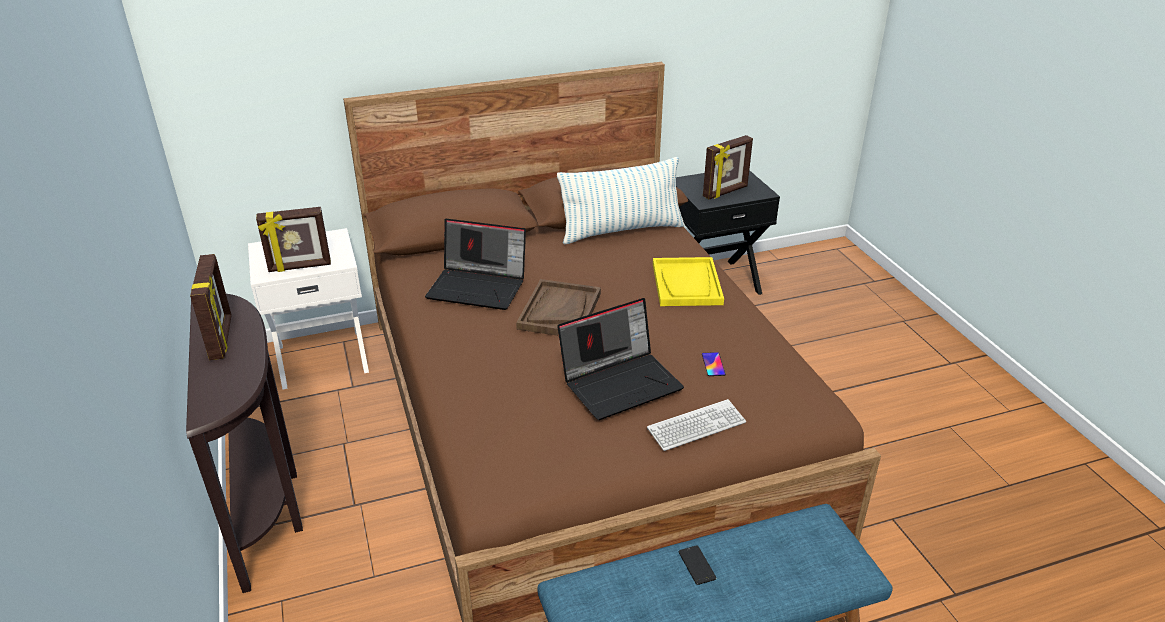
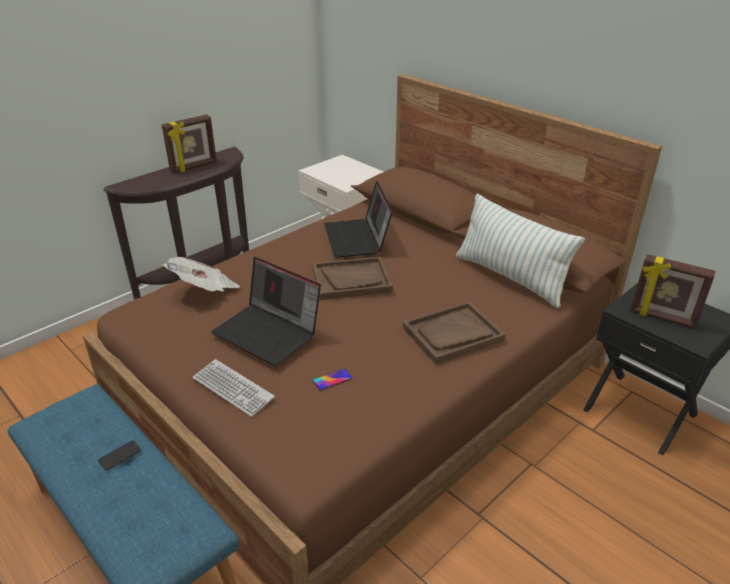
camera: 65 degrees right, 0 degrees up
(300, 267) = (329, 176): picture frame -> none
(504, 410) = (205, 290): none -> newspaper
(687, 284) = (453, 334): yellow tray -> brown tray

